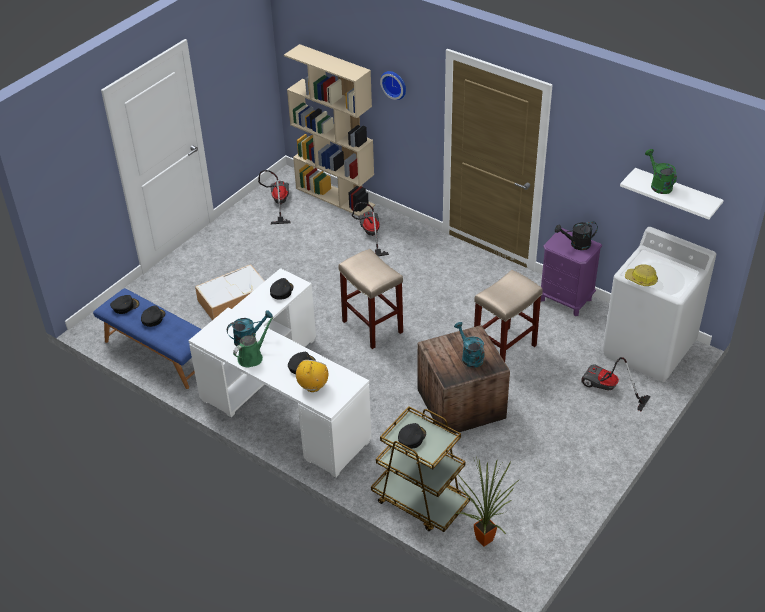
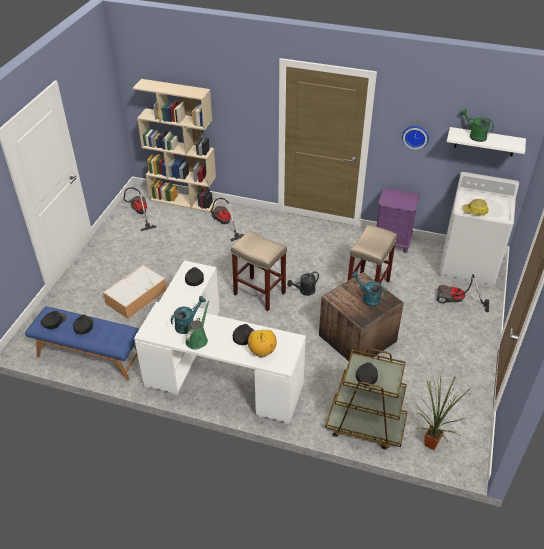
camera: 20 degrees left, 0 degrees up
(394, 84) = (232, 97): wall clock -> wall clock (415, 136)
(576, 244) = (402, 197): black watering can -> black watering can (304, 291)

